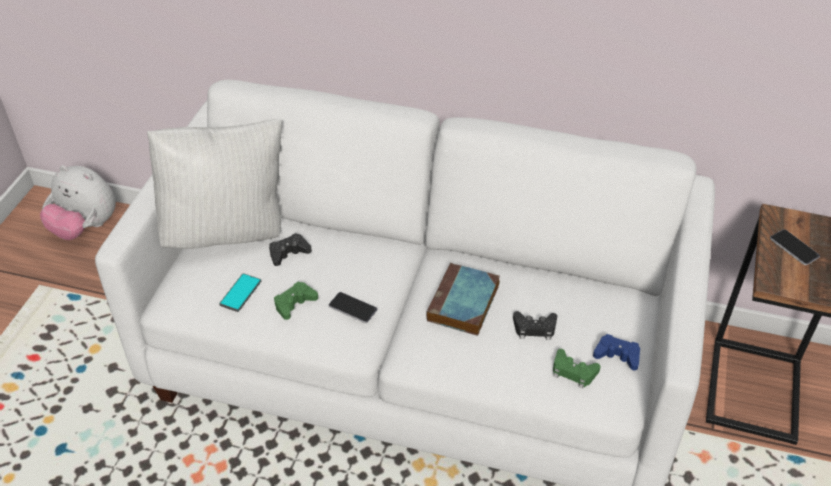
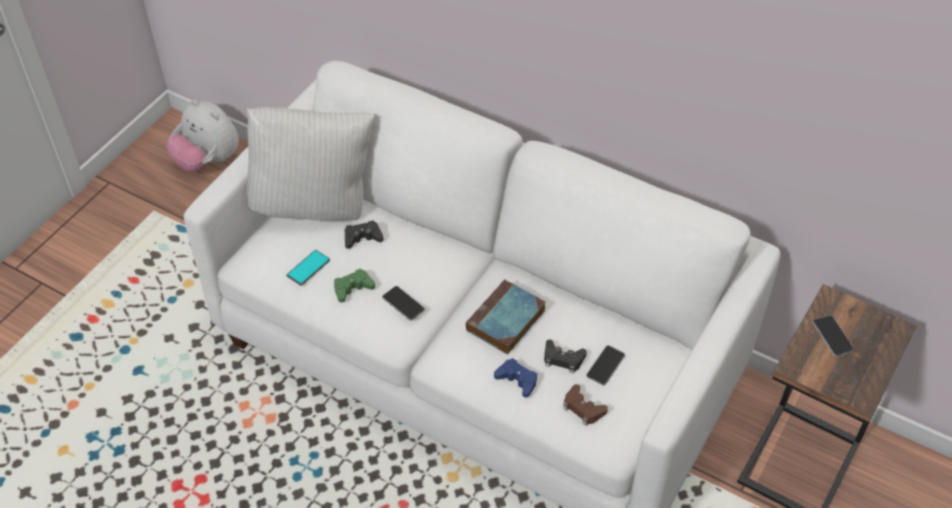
camera: 15 degrees right, 5 degrees up
(573, 372) = (583, 408): green game controller -> brown game controller
(579, 326) = (605, 366): none -> phone
(617, 355) = (630, 402): blue game controller -> blue game controller (517, 380)

